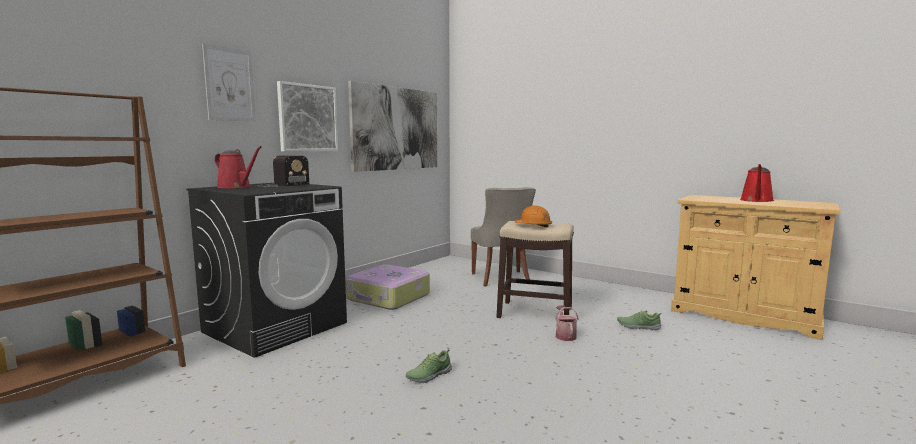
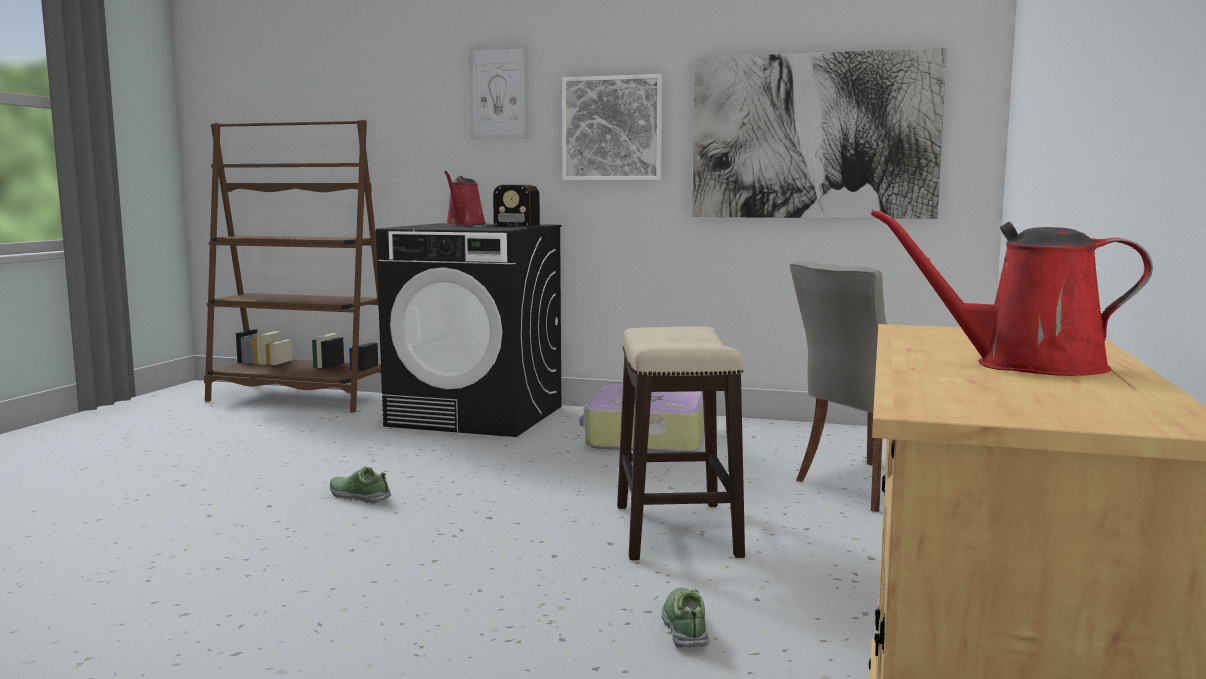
camera: 70 degrees right, 0 degrees up
(533, 226) = (666, 337): orange hard hat -> none
(565, 335) = (569, 560): watering can -> none

